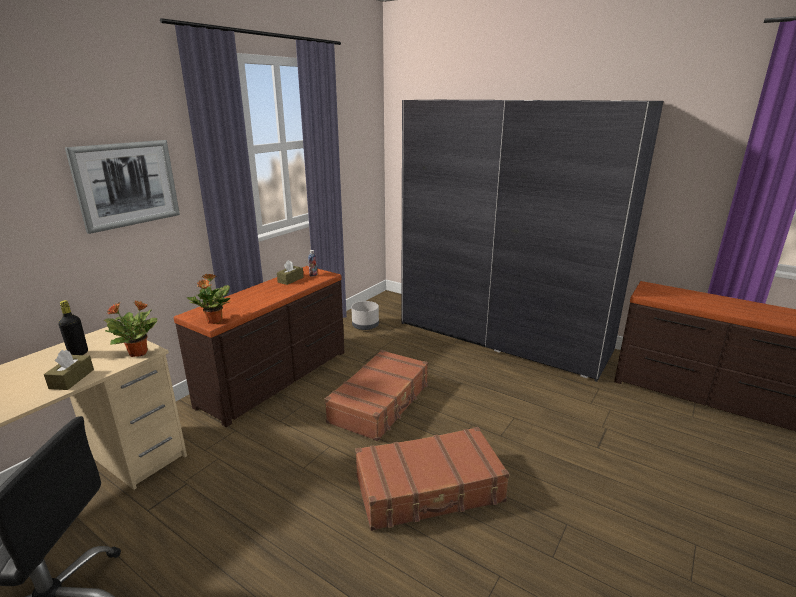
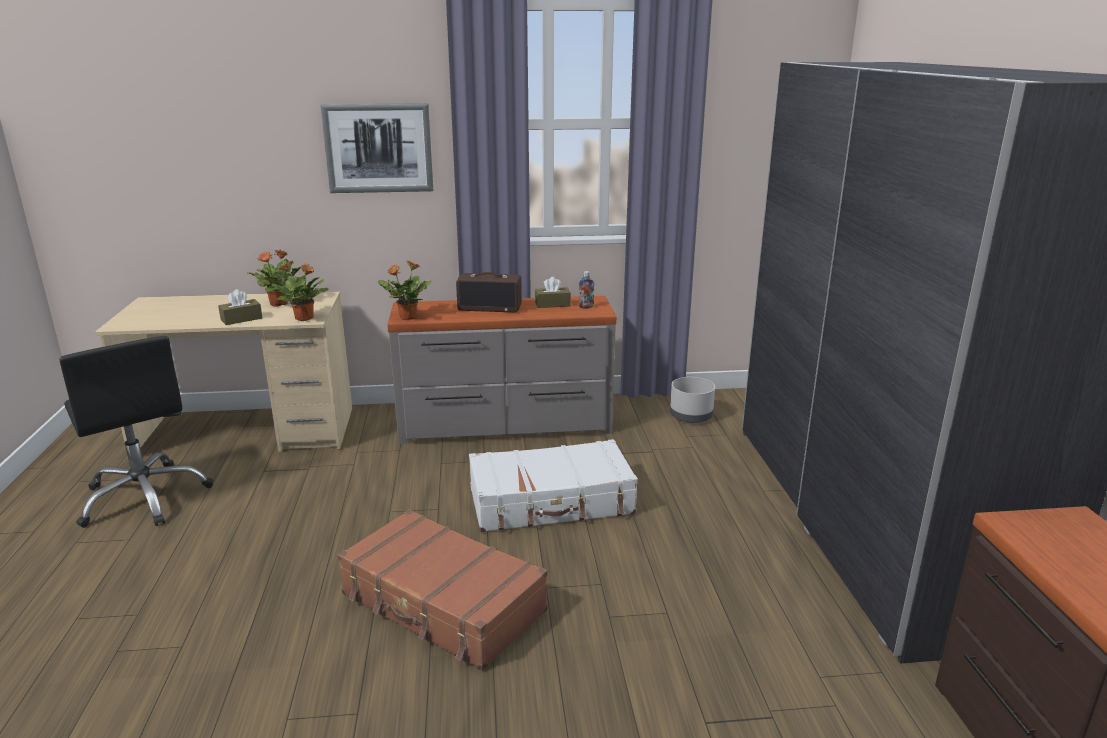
camera: 50 degrees right, 0 degrees up
(78, 353) = (279, 304): black bottle -> potted plant
(257, 295) = (490, 307): none -> radio
(277, 378) = (505, 425): brown dresser -> grey dresser
(381, 403) = (551, 502): brown suitcase -> white suitcase

